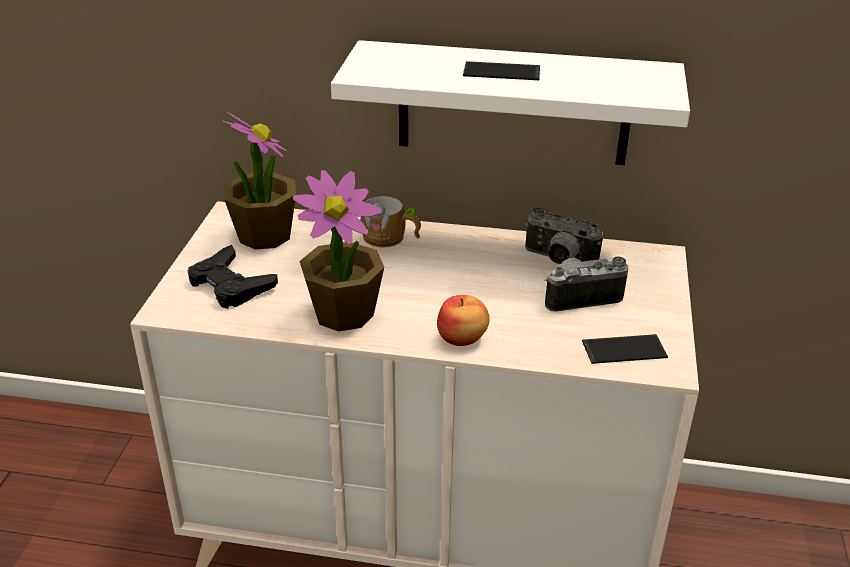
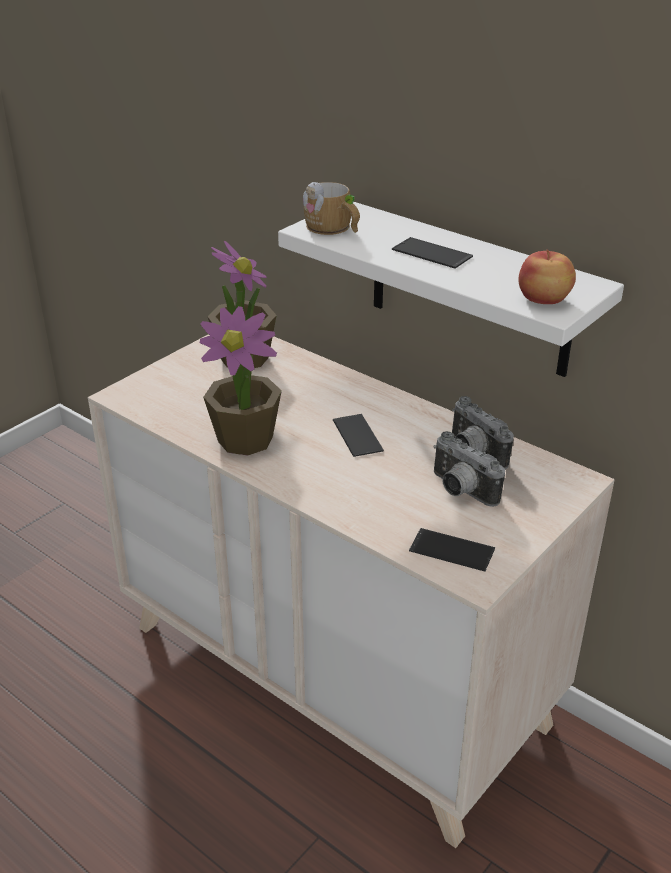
camera: 30 degrees right, 0 degrees up
(230, 285) = (182, 390): black game controller -> none
(391, 239) = (342, 390): mug -> mug (333, 229)
(445, 276) = (357, 435): none -> phone
(462, 339) = (319, 492): apple -> apple (544, 300)
(580, 296) = (459, 491): camera -> camera turned 150 degrees counterclockwise

